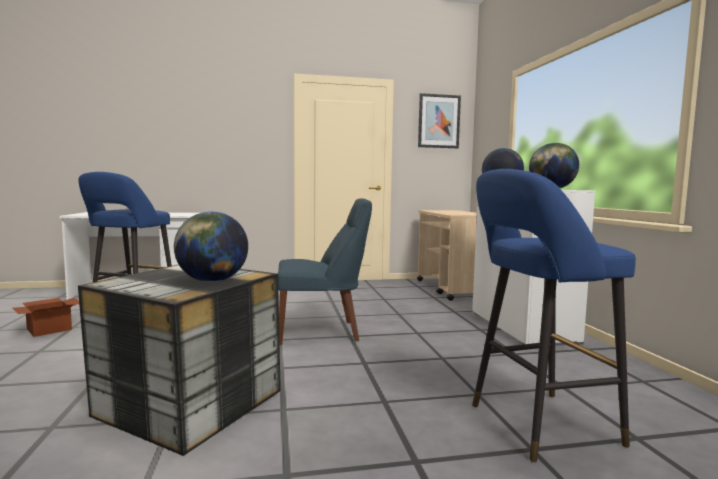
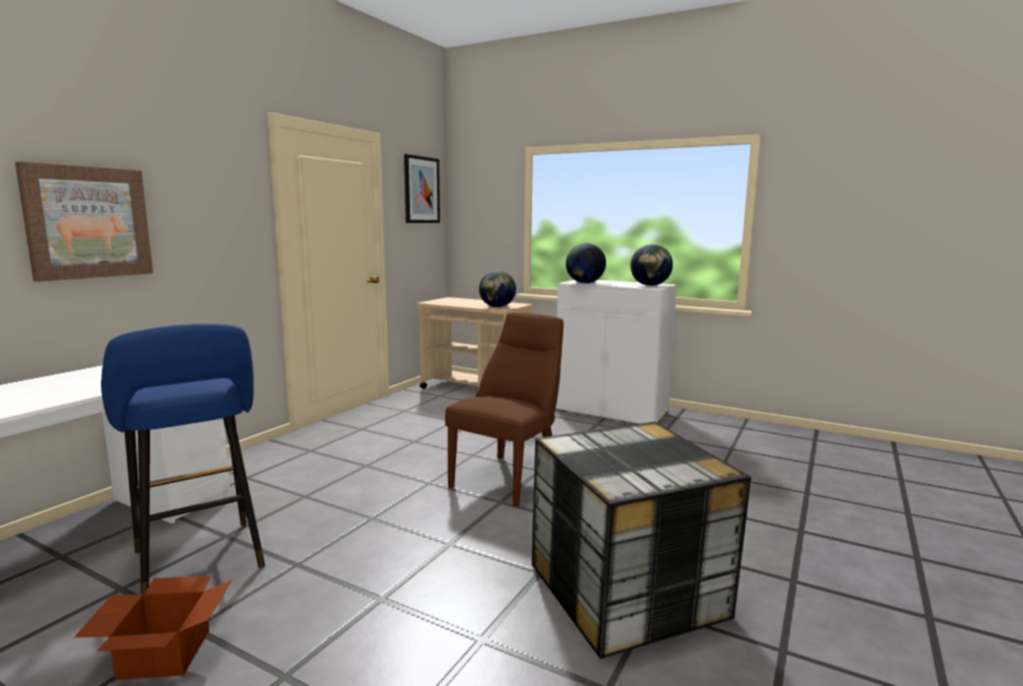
camera: 50 degrees left, 5 degrees up
(177, 139) = (88, 222): none -> picture
(212, 281) = (667, 447): globe -> globe (497, 307)
(322, 332) = (509, 477): blue chair -> brown chair
(536, 425) = (777, 478): blue stool -> none

